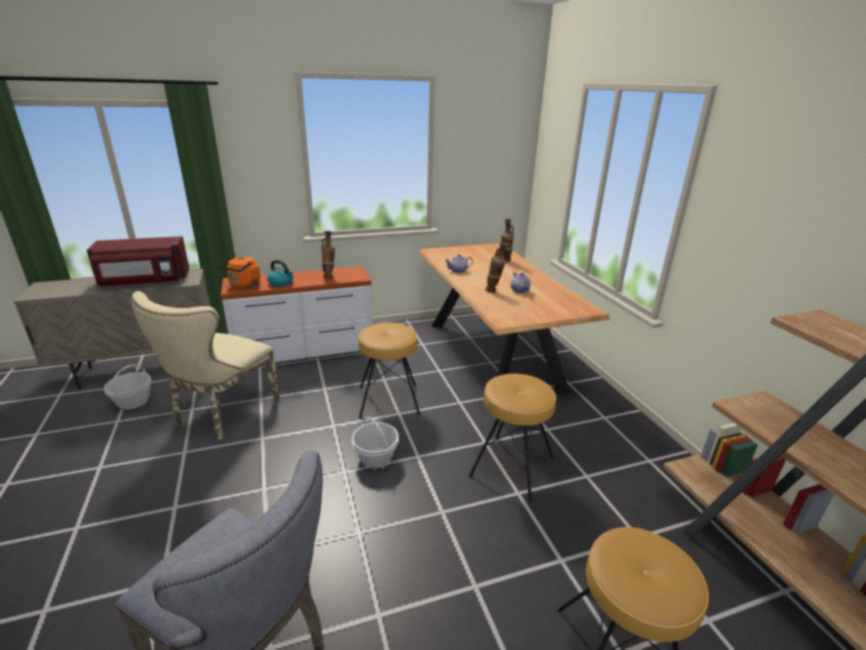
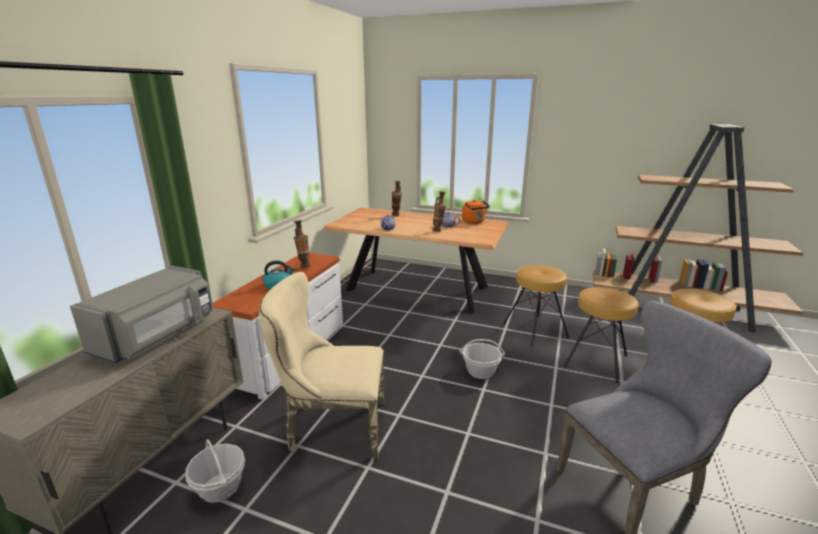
camera: 50 degrees left, 5 degrees down
(144, 281) = (158, 336): red microwave -> grey microwave
(222, 413) = (331, 427): beige chair -> beige chair turned 120 degrees clockwise
(244, 285) = (250, 300): orange kettle -> orange kettle (474, 222)
(389, 401) = (420, 343): brown stool -> brown stool (596, 361)

